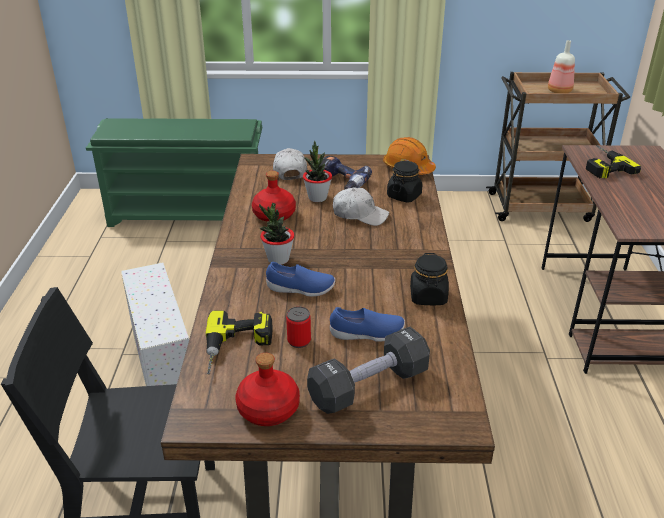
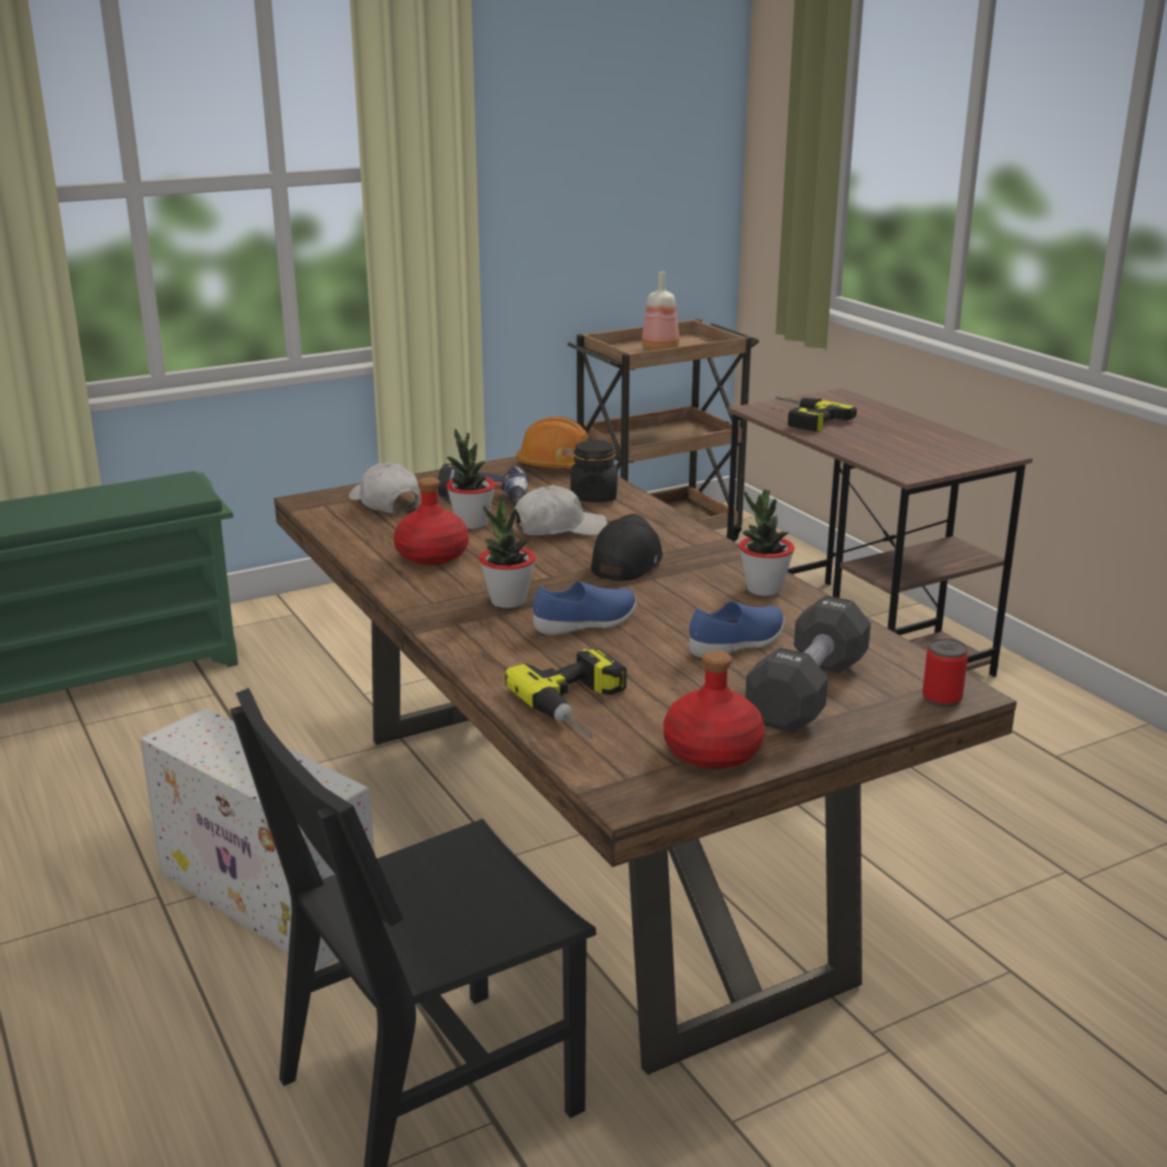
camera: 30 degrees left, 10 degrees down
(299, 341) = (658, 675): can -> can (941, 699)
(371, 251) = (627, 562): none -> black cap
(428, 297) = (763, 589): black jar -> potted plant

